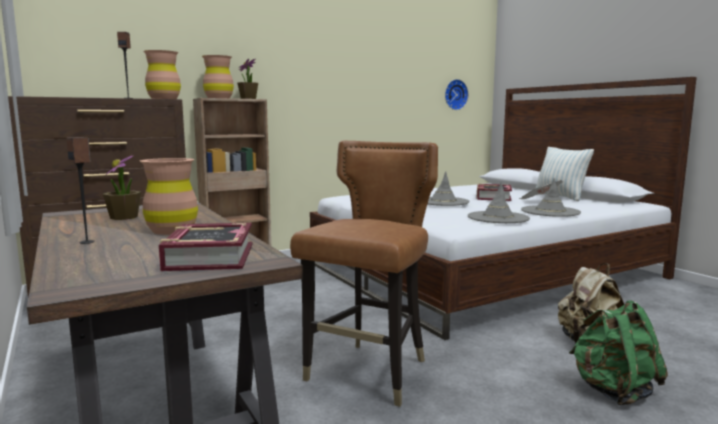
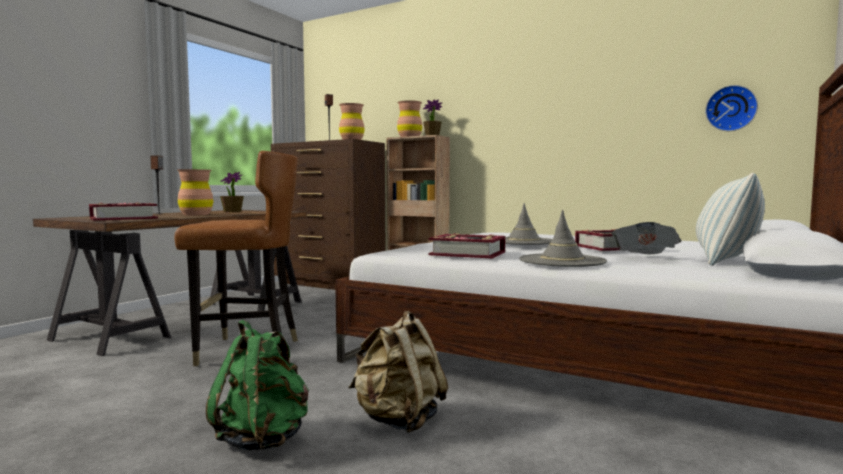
camera: 60 degrees right, 5 degrees down
(498, 218) = (467, 254): grey hat -> book

